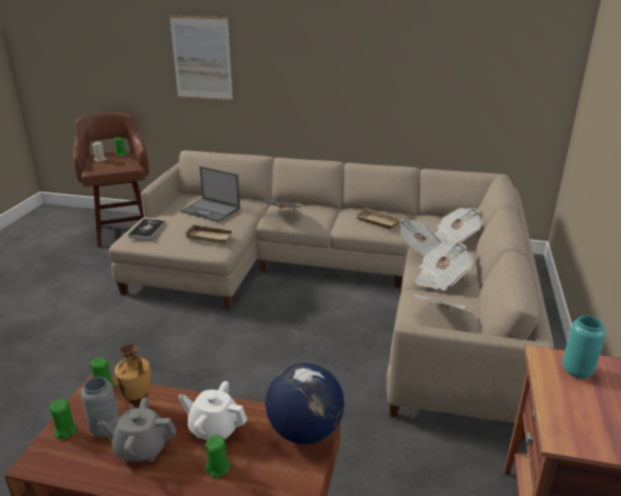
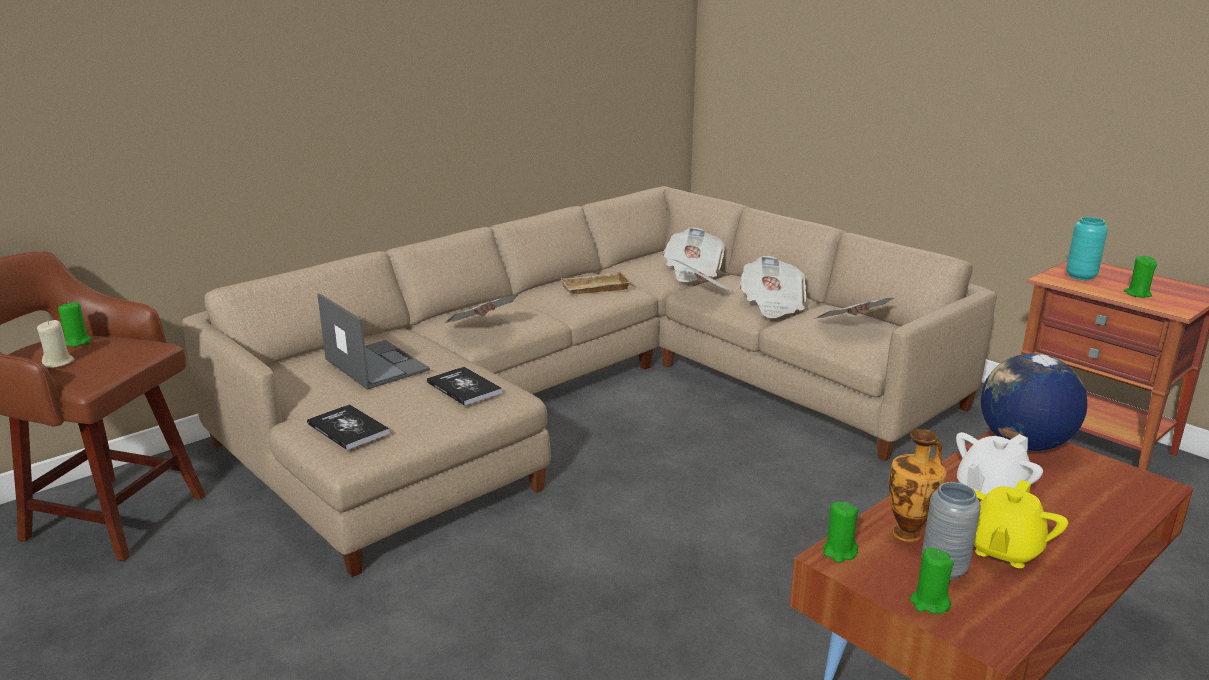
camera: 55 degrees left, 5 degrees down
(141, 448) = (1003, 550): grey teapot -> yellow teapot
(202, 58) = (202, 99): picture -> none
(211, 210) = (375, 364): laptop -> laptop turned 105 degrees counterclockwise
(211, 236) = (464, 387): beige tray -> book
(218, 468) = (1065, 508): green candle -> green candle (1137, 294)

